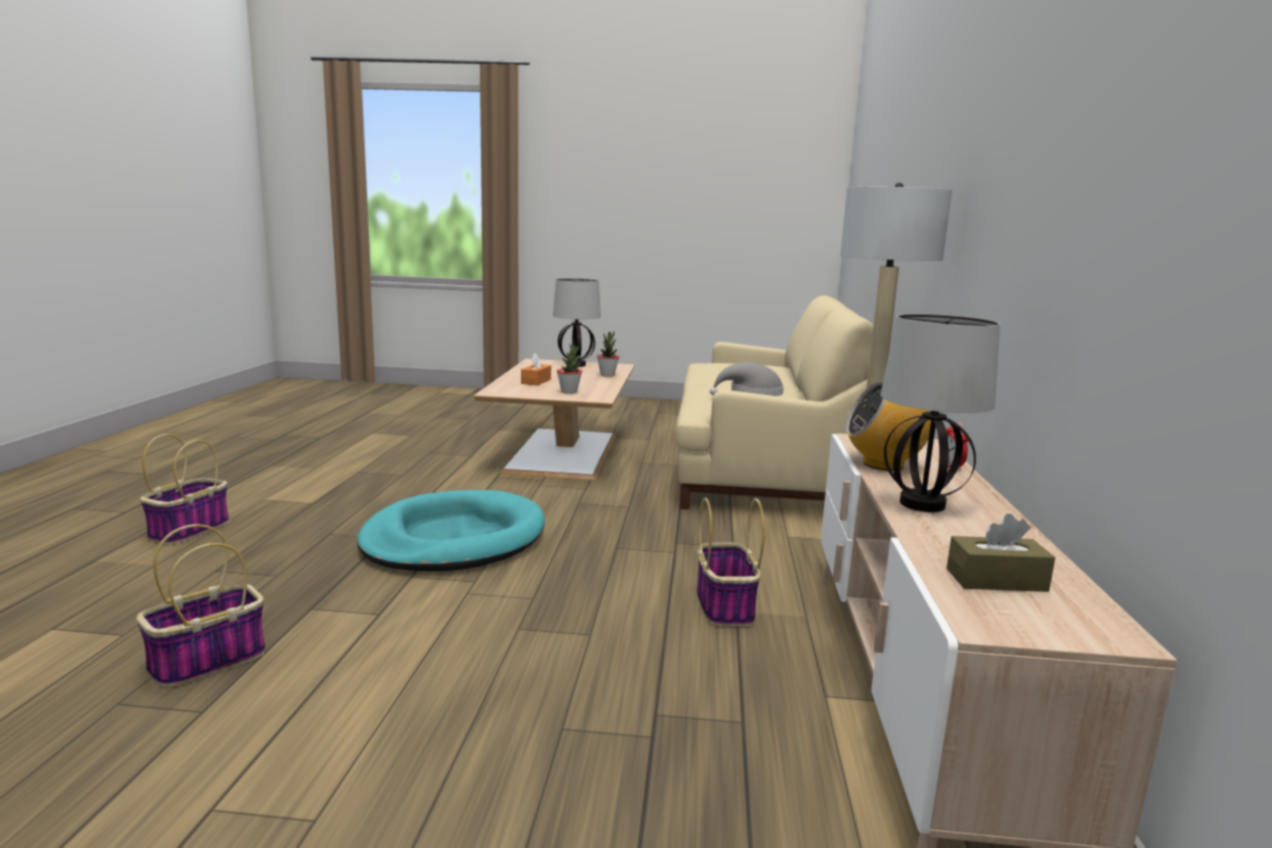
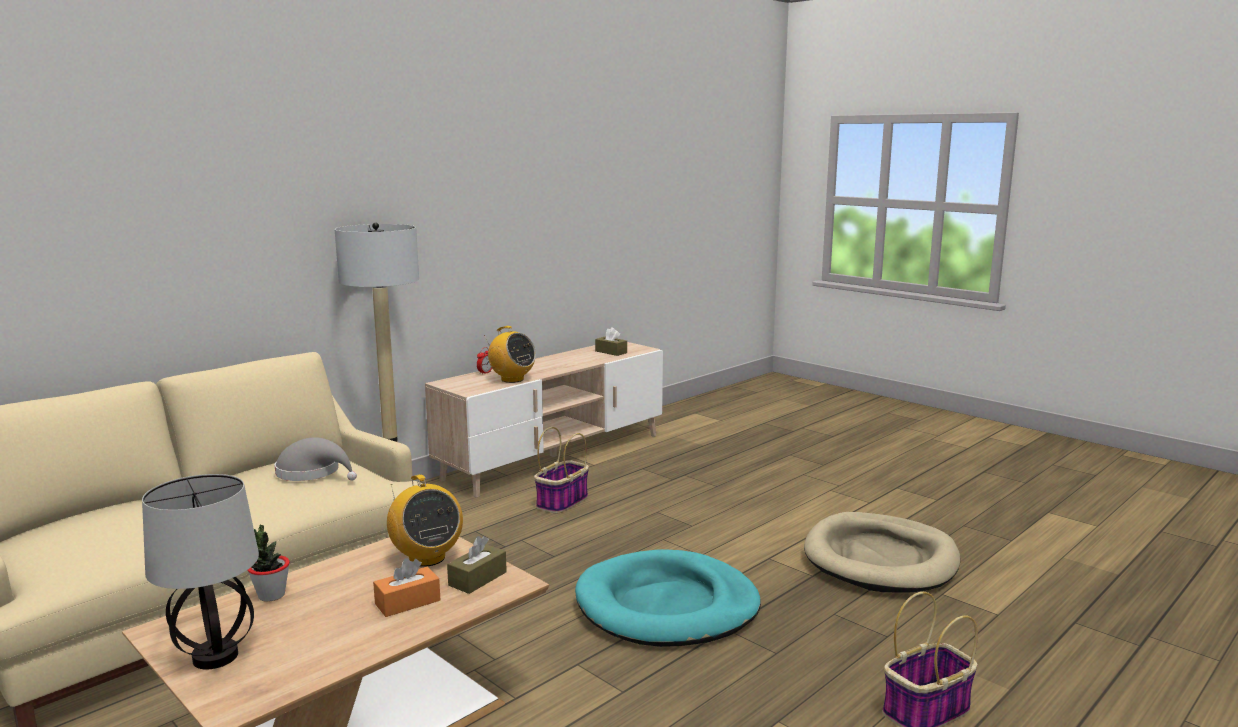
camera: 140 degrees left, 0 degrees up
(207, 662) = (881, 559): basket -> beige dog bed
(519, 390) = (477, 579): none -> brown tissue box
(569, 392) = (426, 558): potted plant -> radio
(921, 504) = (559, 366): table lamp -> none

